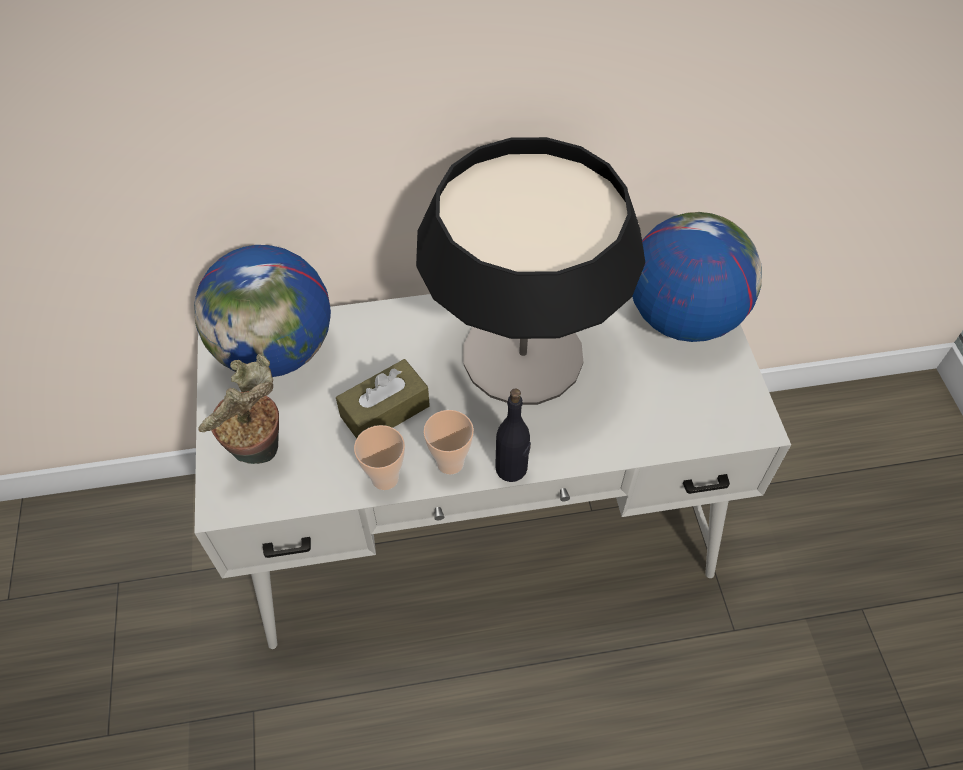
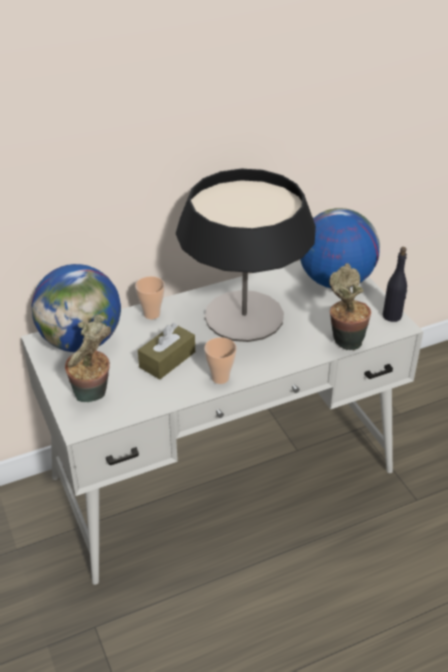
camera: 15 degrees left, 15 degrees down
(385, 478) = (181, 393): cup -> cup (152, 314)
(511, 468) = (260, 373): black bottle -> black bottle (392, 316)
(660, 435) = (344, 340): none -> potted plant

